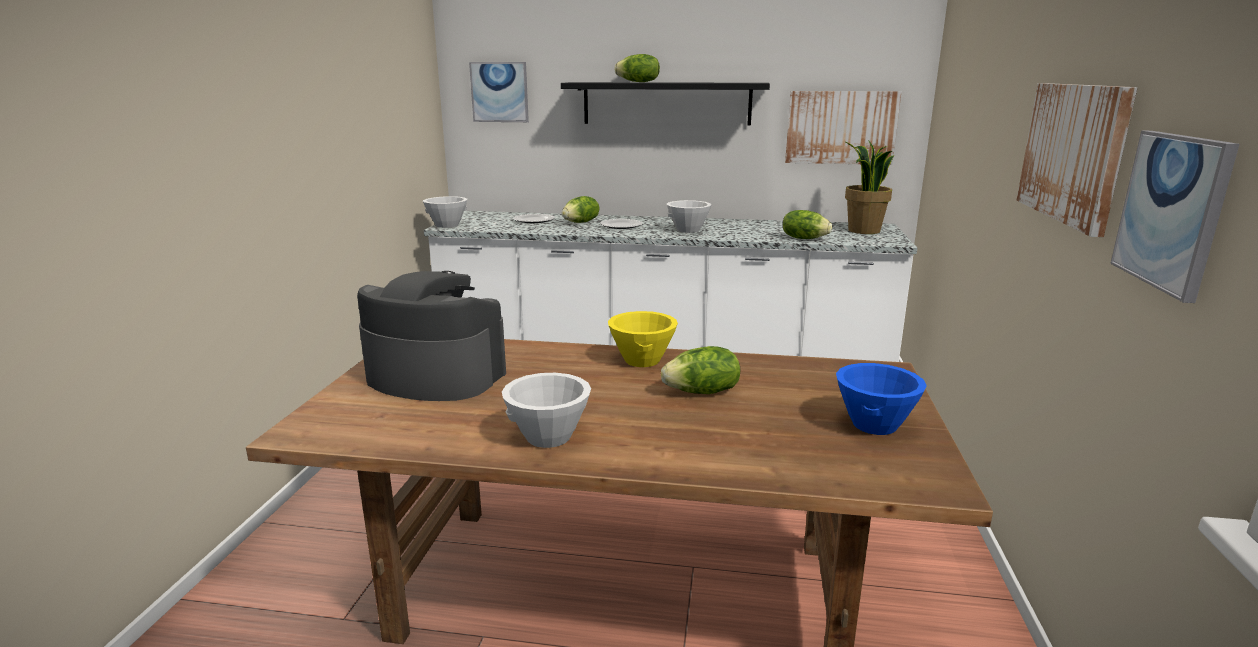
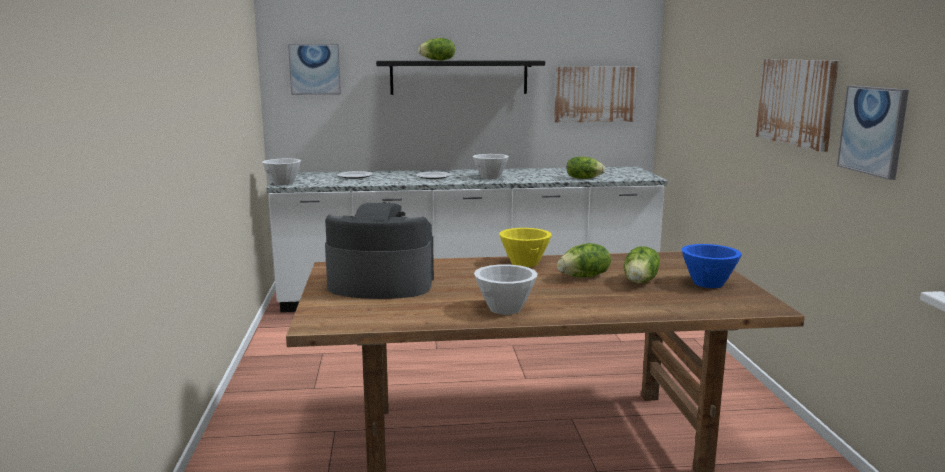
camera: 15 degrees left, 5 degrees down
(581, 222) = (397, 176): lettuce -> lettuce (641, 281)
(863, 231) = (621, 172): potted plant -> none

